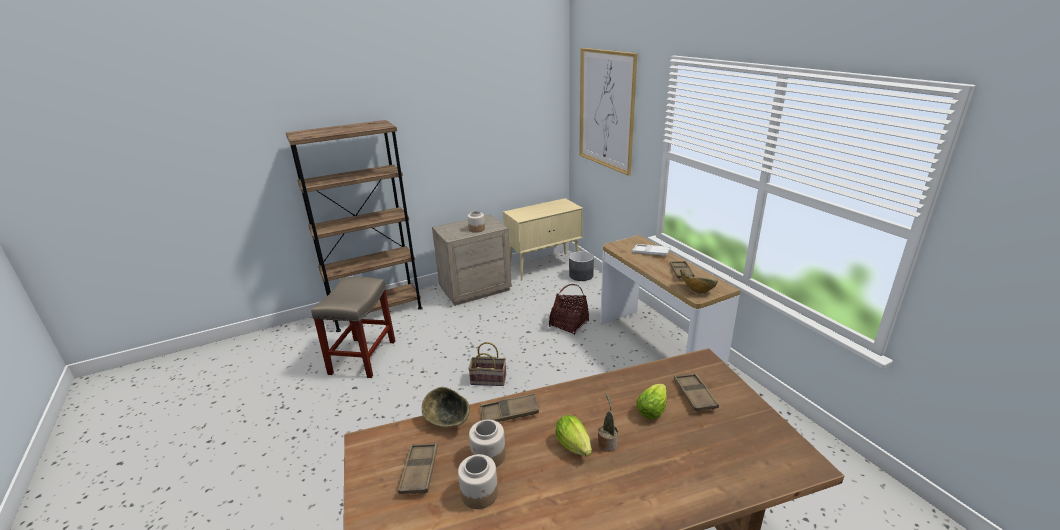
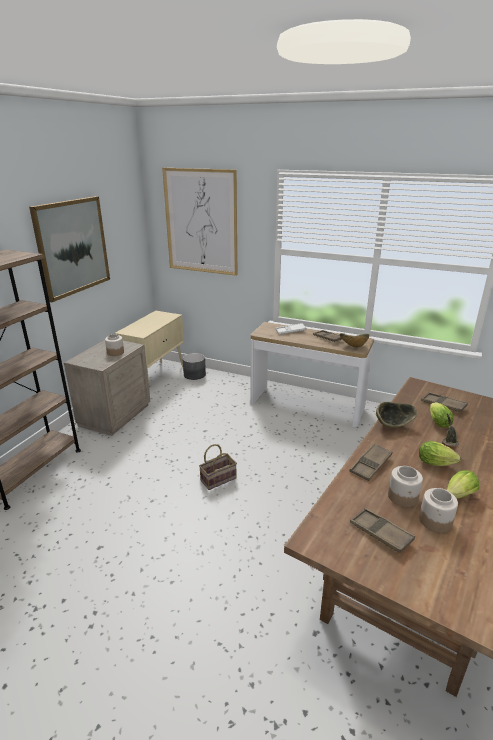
camera: 40 degrees left, 0 degrees up
(363, 356) = (71, 517): beige stool -> none
(448, 422) = (345, 492): bowl -> bowl (393, 426)
(462, 123) = (72, 247): none -> picture
(539, 488) = (457, 496): none -> lettuce
(569, 324) = (229, 413): basket -> none

